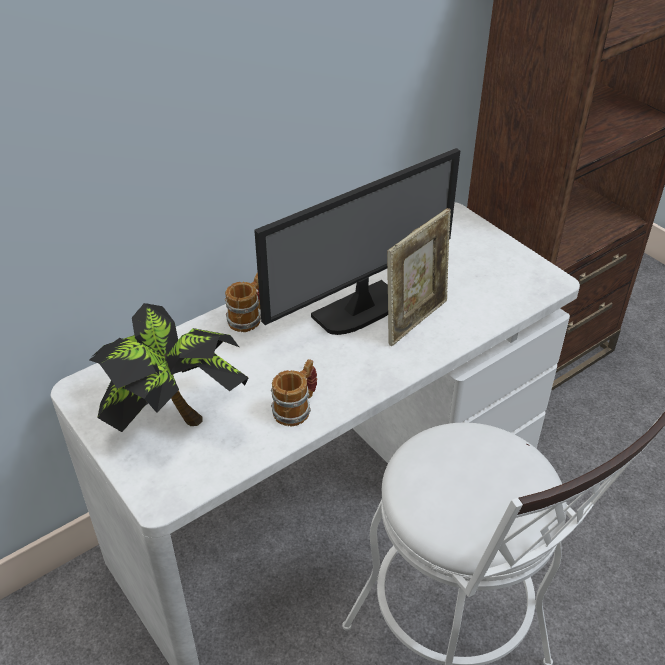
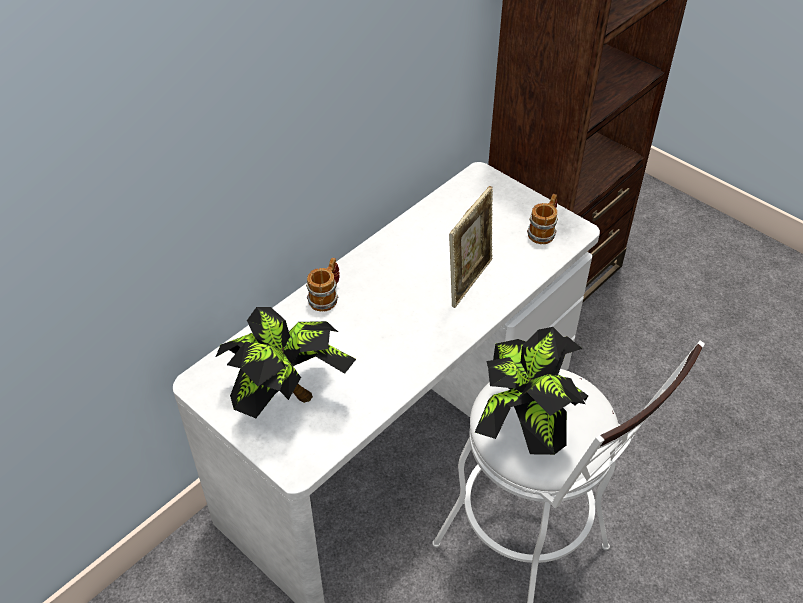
camera: 10 degrees left, 5 degrees up
(297, 408) = (388, 374): mug -> mug (543, 231)
(359, 311) = (420, 278): monitor -> none
(446, 489) = (524, 426): none -> potted plant

